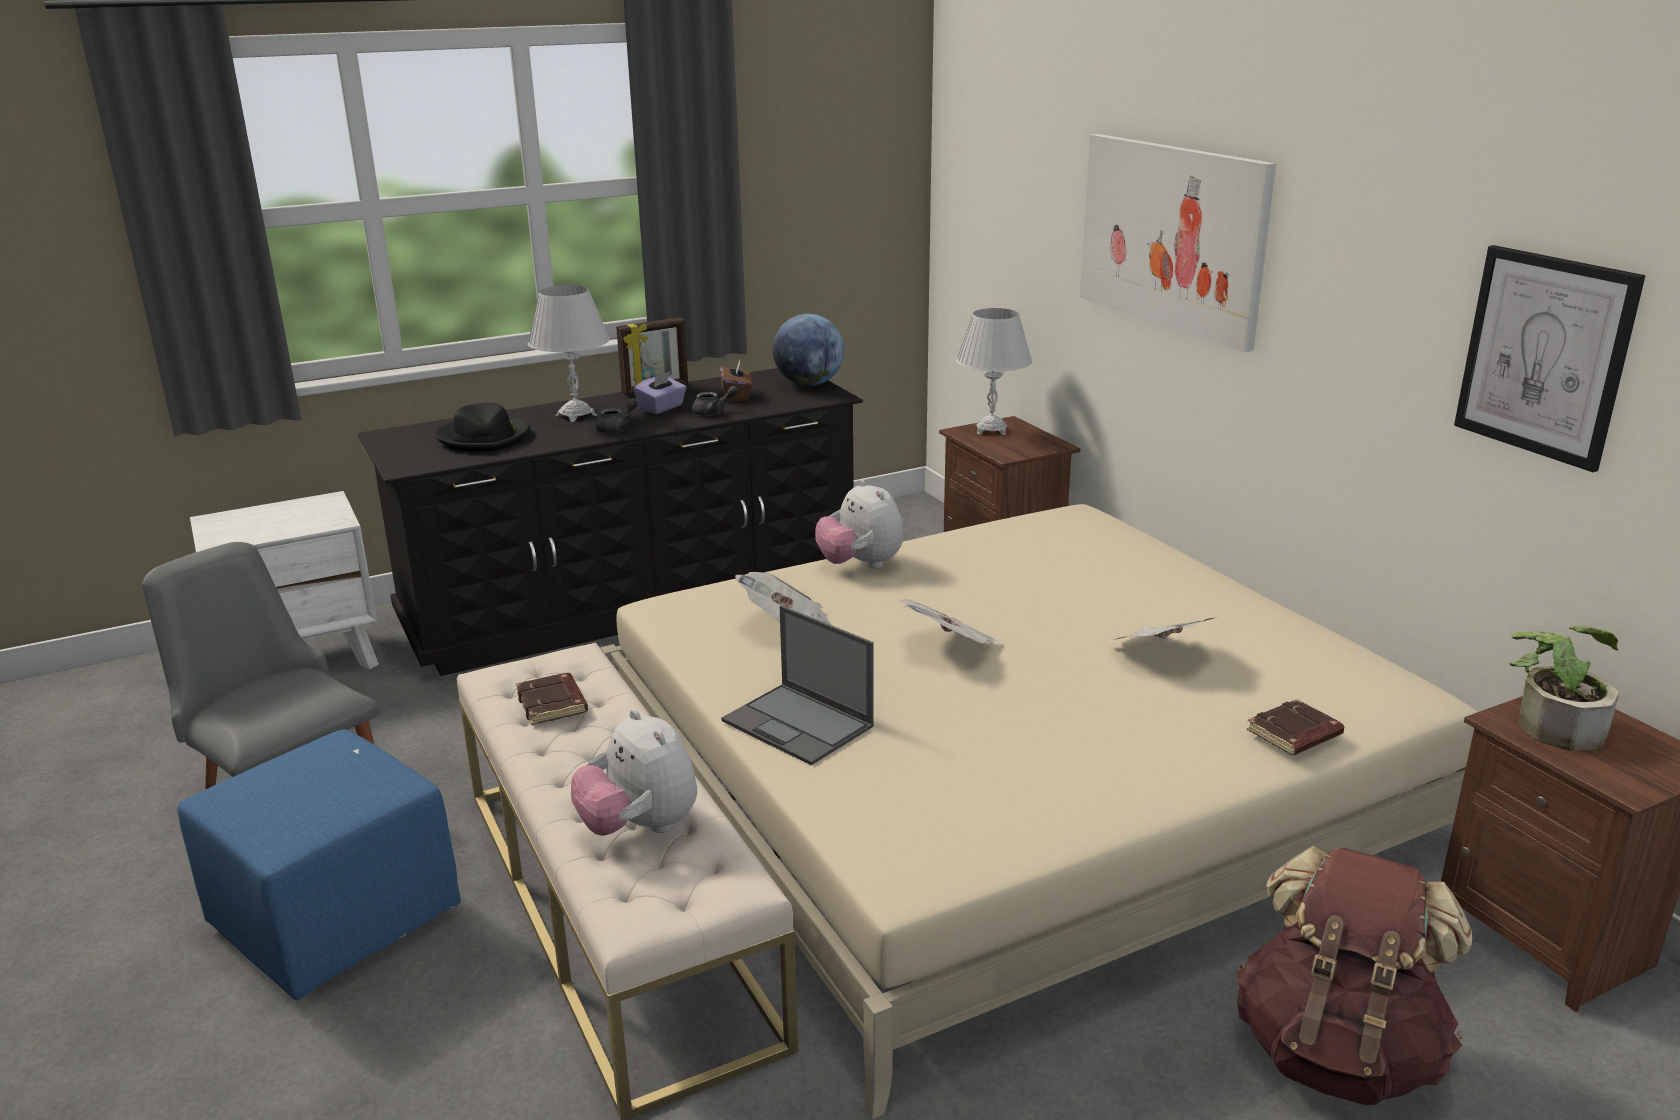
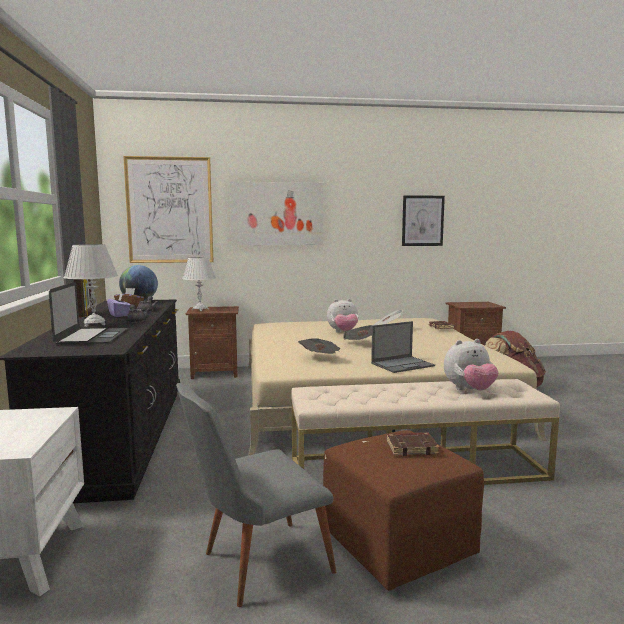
camera: 70 degrees left, 15 degrees down
(337, 918) = (396, 545): blue ottoman -> brown ottoman
(485, 438) = (92, 336): black hat -> laptop
(553, 704) = (356, 395): brown book -> brown book (411, 447)
(860, 565) = (272, 346): plush toy -> plush toy (343, 332)
(1008, 188) = (169, 210): none -> picture
(1553, 723) = (465, 304): potted plant -> none

